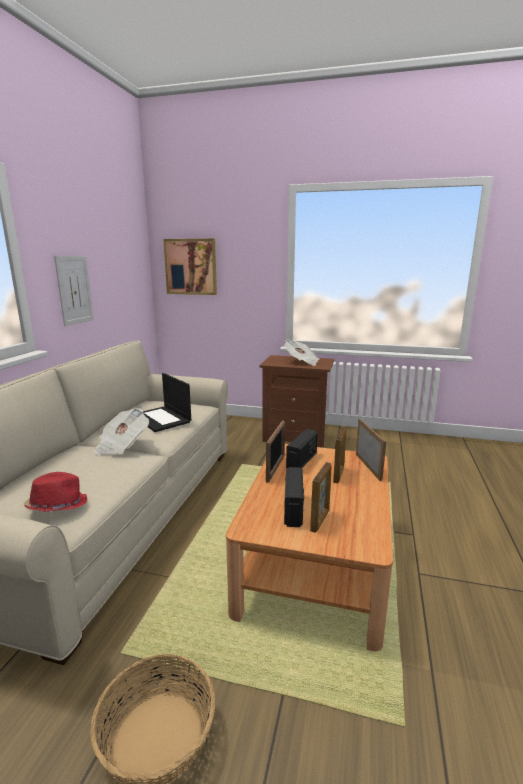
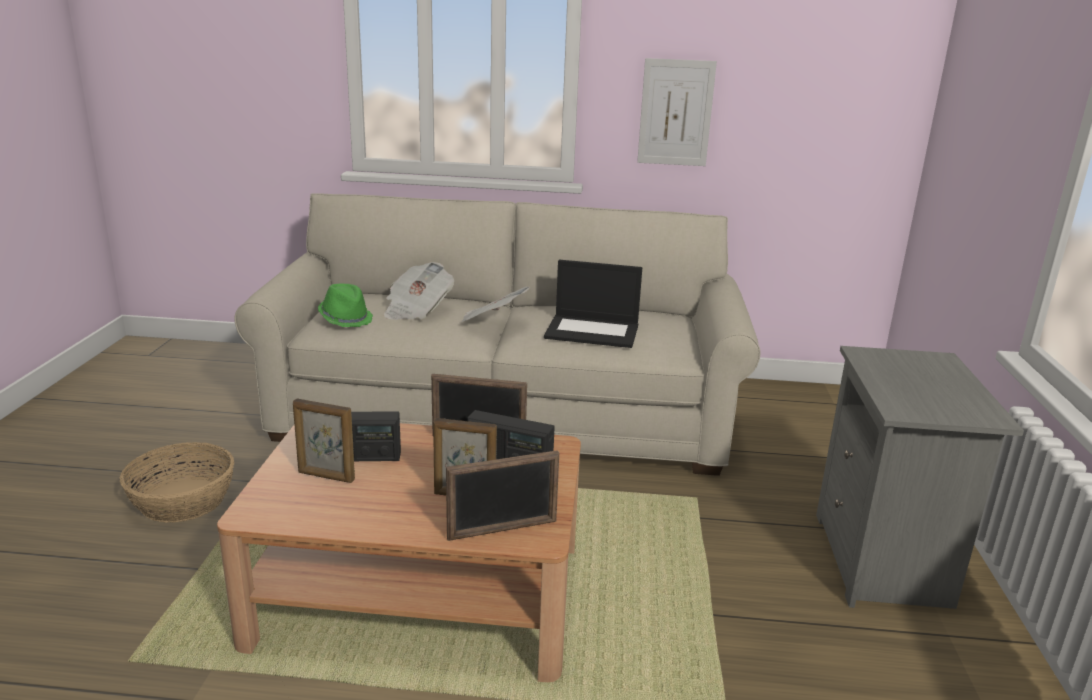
camera: 80 degrees right, 5 degrees up
(57, 505) = (346, 318): red hat -> green hat
(162, 419) = (593, 331): laptop -> laptop turned 120 degrees counterclockwise
(191, 267) = (969, 104): picture -> none
(296, 436) = (884, 562): brown nightstand -> grey nightstand
(301, 362) = (922, 387): newspaper -> newspaper (416, 310)

